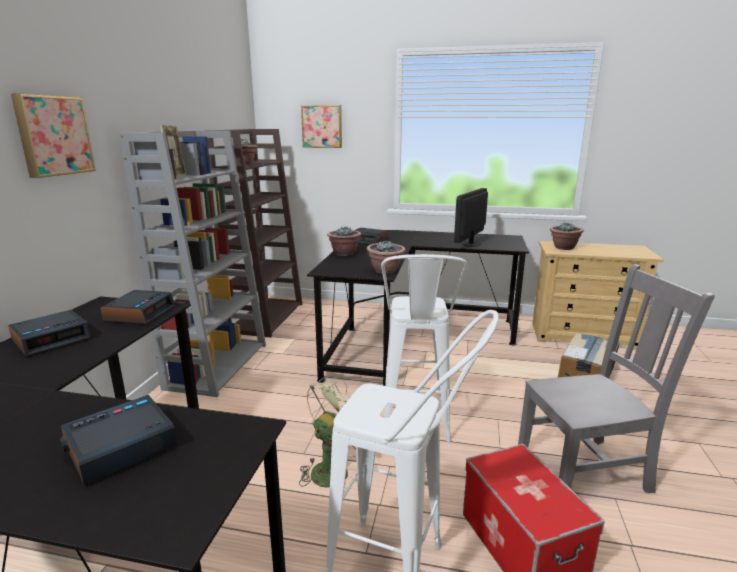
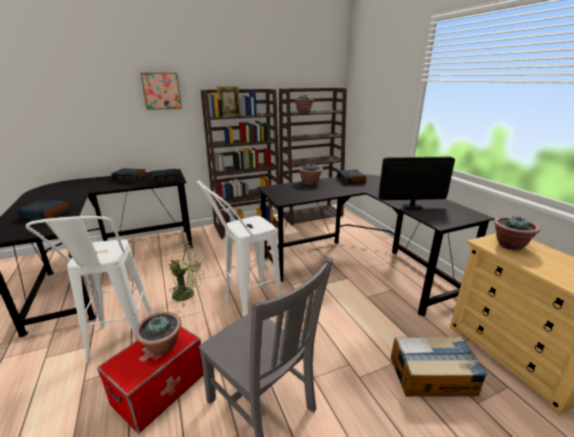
camera: 55 degrees right, 5 degrees up
(217, 365) = (248, 226): grey bookcase -> brown bookcase
(322, 126) = (377, 87): picture -> none
(385, 271) = (292, 200): potted plant -> potted plant (162, 346)

